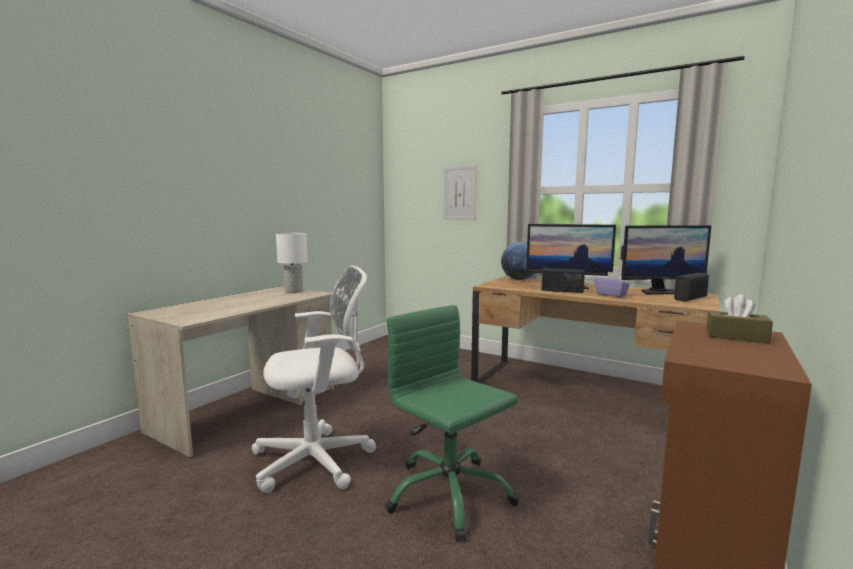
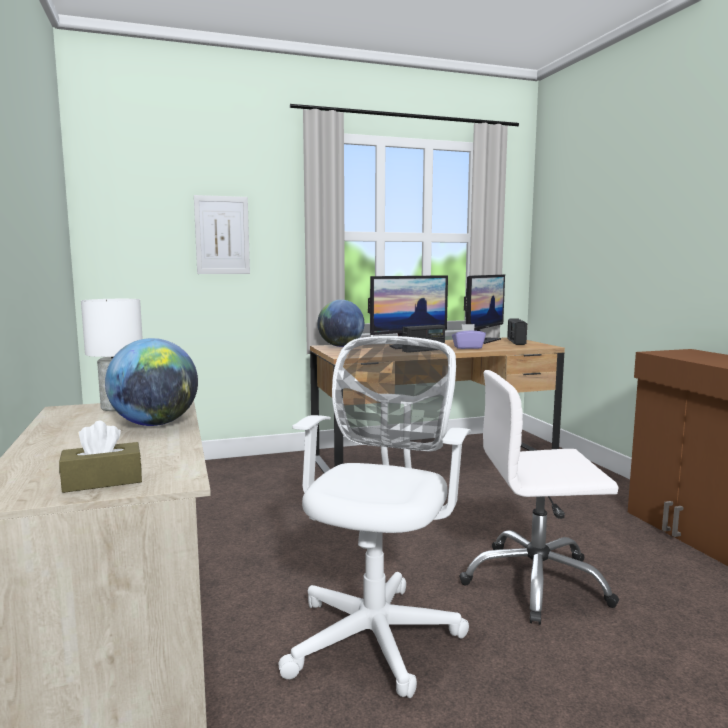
camera: 50 degrees left, 0 degrees up
(272, 300) = (155, 424): none -> globe
(449, 494) = (535, 582): green office chair -> white office chair
(736, 336) = (696, 354): brown tissue box -> brown tissue box (103, 481)

